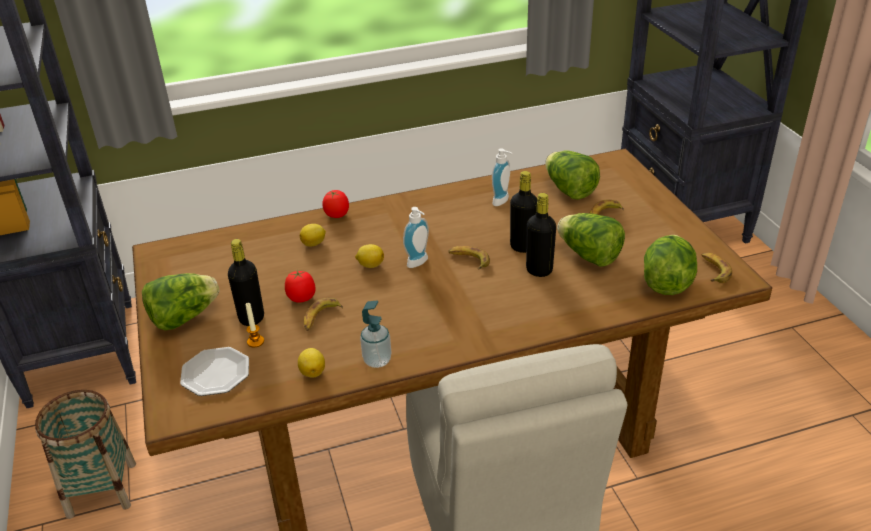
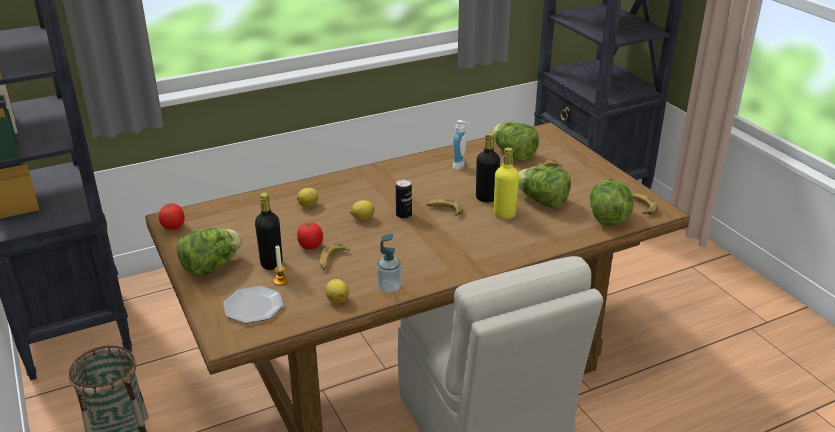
camera: 10 degrees left, 5 degrees down
(337, 215) = (322, 182): tomato -> tomato (173, 226)
(419, 263) = (403, 215): soap dispenser -> can
(539, 270) = (504, 214): black bottle -> yellow bottle

